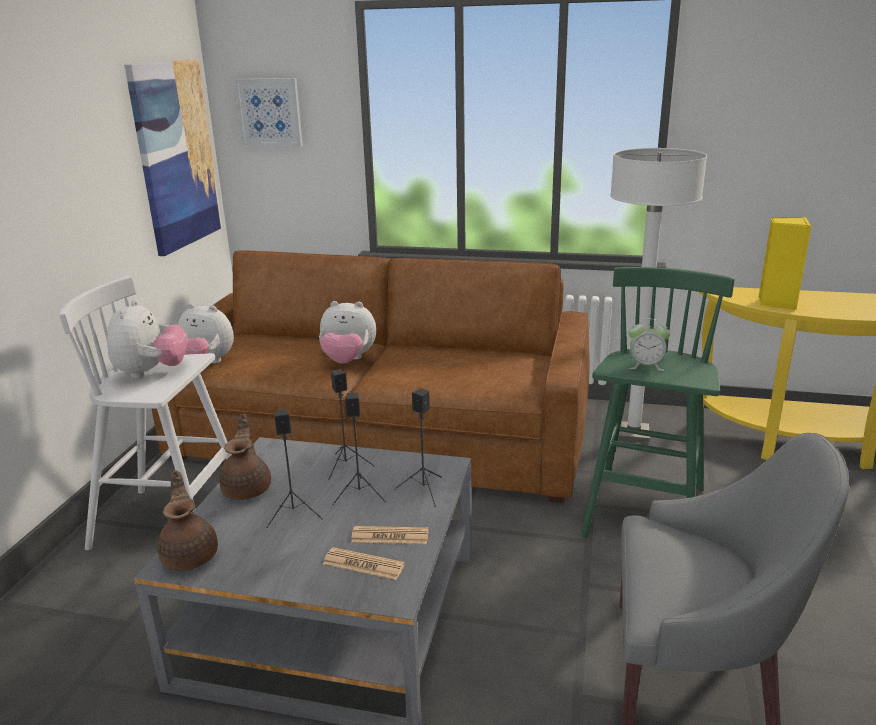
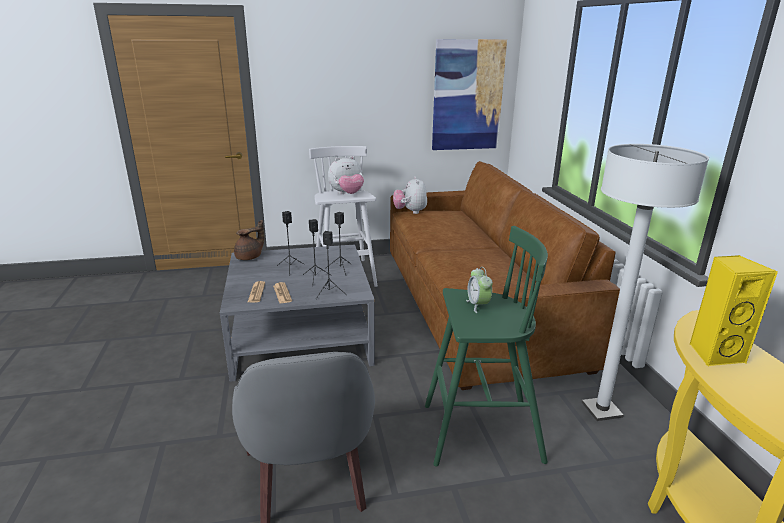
camera: 65 degrees right, 0 degrees up
(248, 488) = (306, 254): brown teapot -> none
(269, 112) = (534, 78): picture -> none
(348, 360) = (455, 240): plush toy -> none

